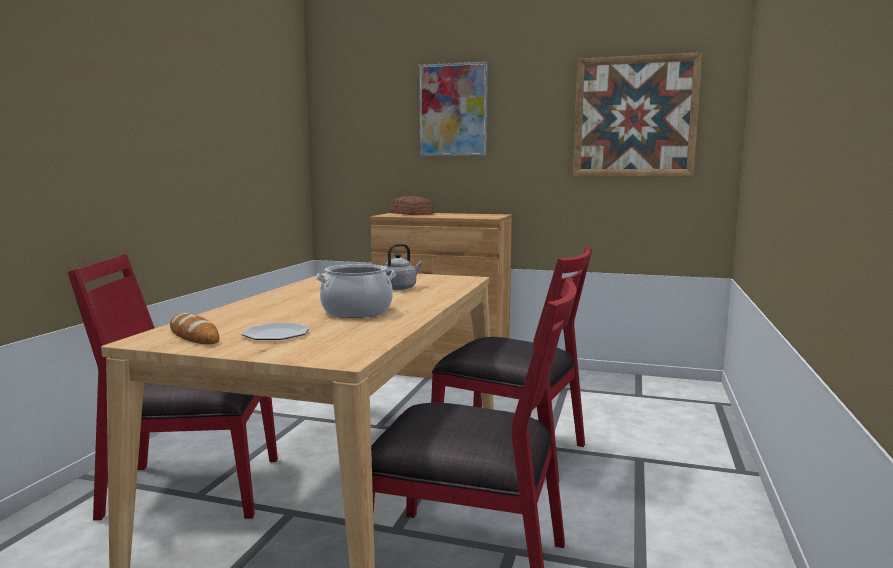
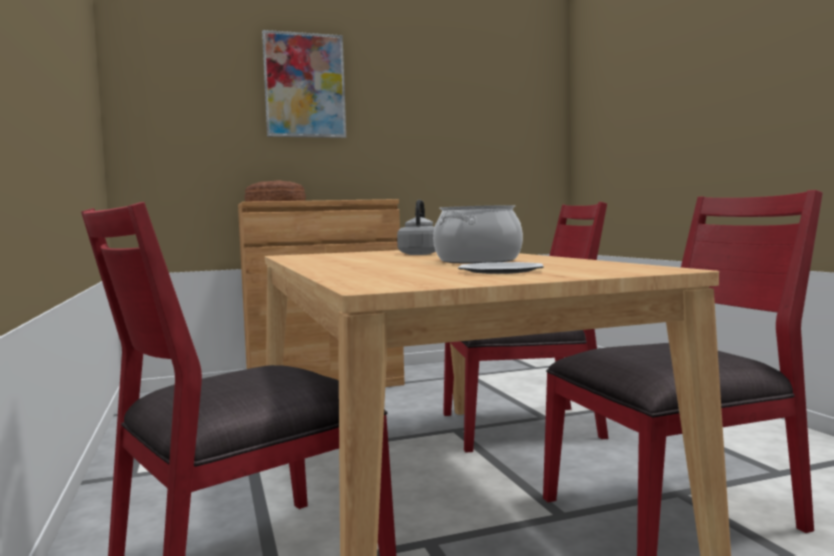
camera: 35 degrees left, 5 degrees down
(194, 335) = (415, 280): bread -> none
(634, 117) = (486, 104): picture -> none

